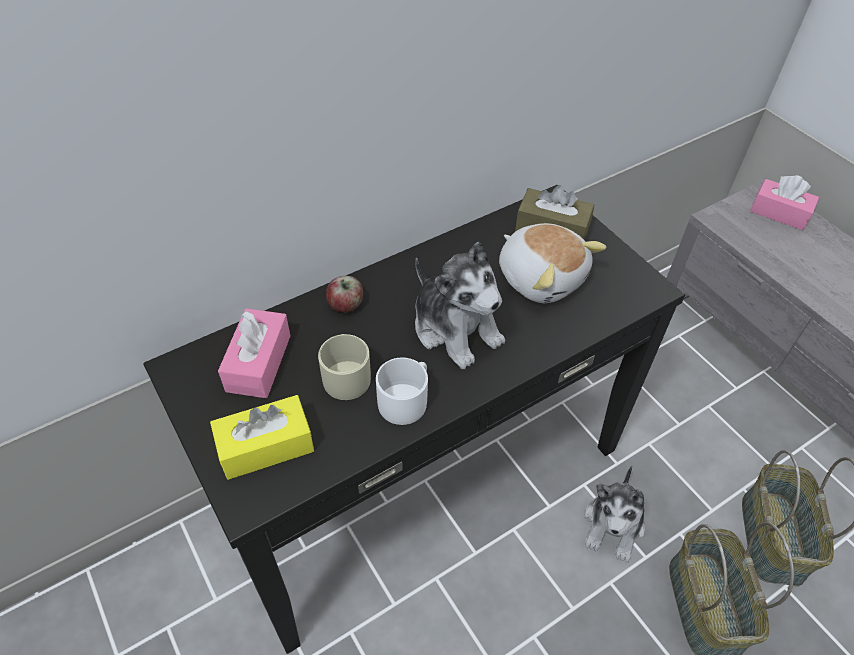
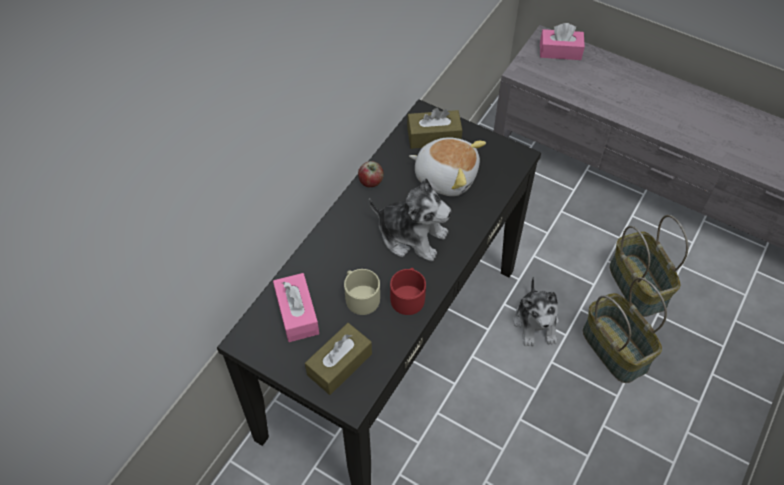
camera: 25 degrees left, 5 degrees up
(266, 446) = (339, 364): yellow tissue box -> brown tissue box
(346, 305) = (329, 249): apple -> apple (371, 182)
(406, 399) = (408, 296): white mug -> red mug

